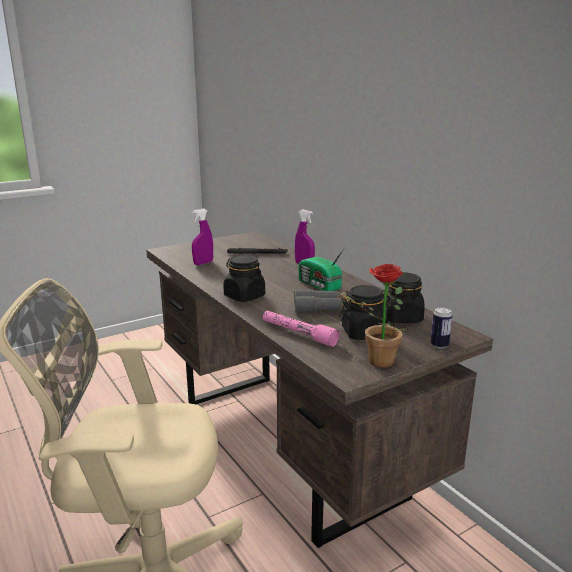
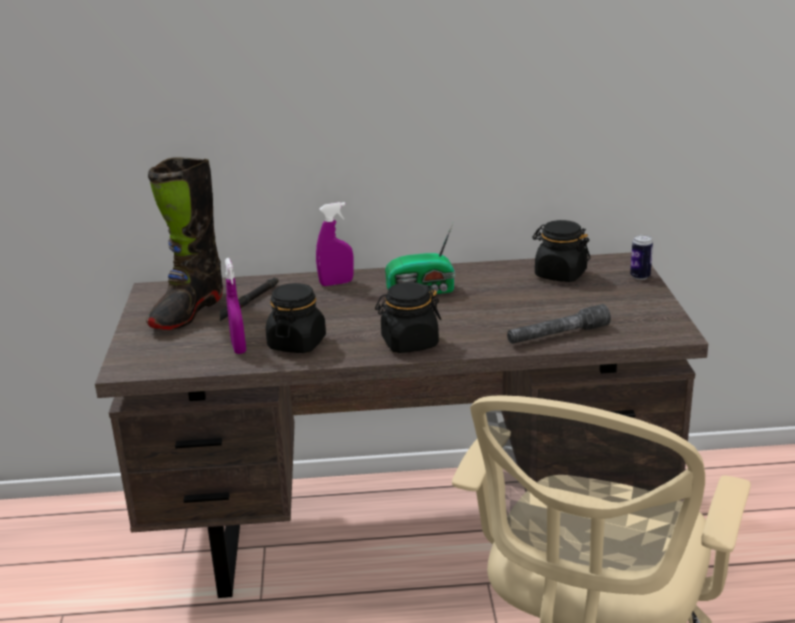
camera: 60 degrees left, 5 degrees up
(233, 246) = (187, 312): none -> black boot
(298, 334) = (557, 335): pink flashlight -> grey flashlight
(322, 308) = (495, 306): grey binoculars -> none
(364, 333) = (584, 302): black jar -> black jar (297, 343)
(375, 362) = (655, 313): potted plant -> none

